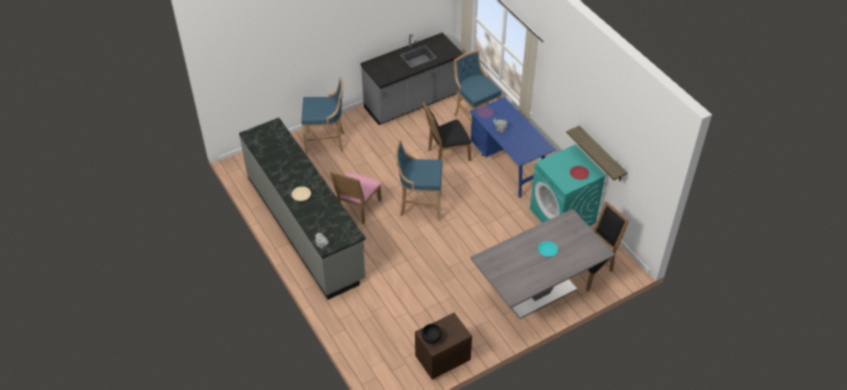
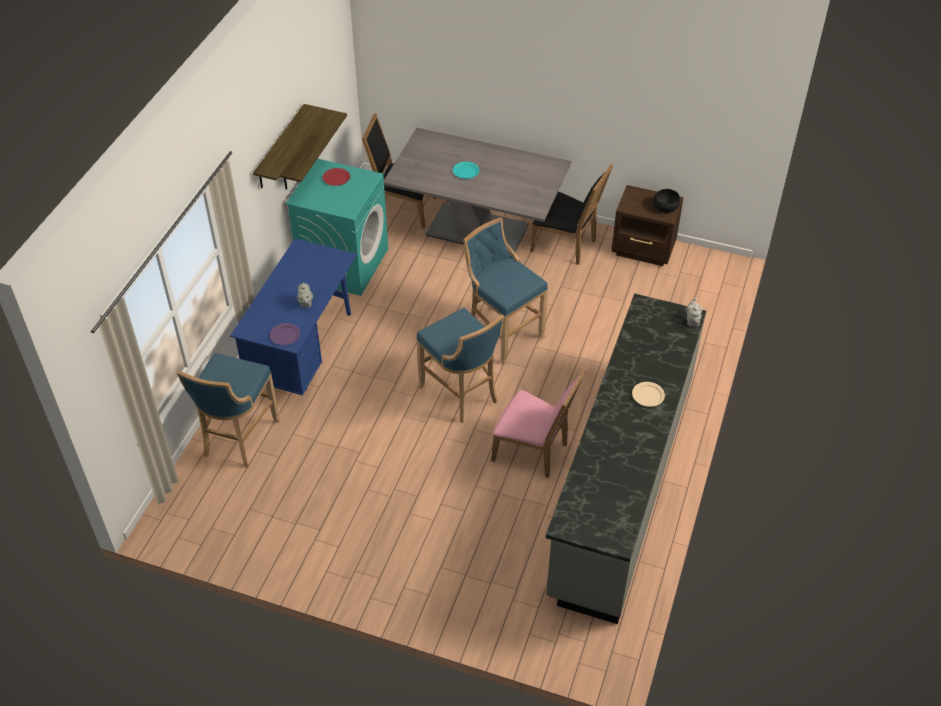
camera: 130 degrees left, 0 degrees up
(326, 142) = (450, 582): blue stool -> blue stool (502, 333)
(357, 209) = (534, 452): pink chair -> pink chair turned 45 degrees clockwise
(412, 102) = (260, 537): grey counter -> none
(446, 154) = (339, 426): black chair -> black chair (567, 245)
(586, 118) = (280, 148): none -> shelf

